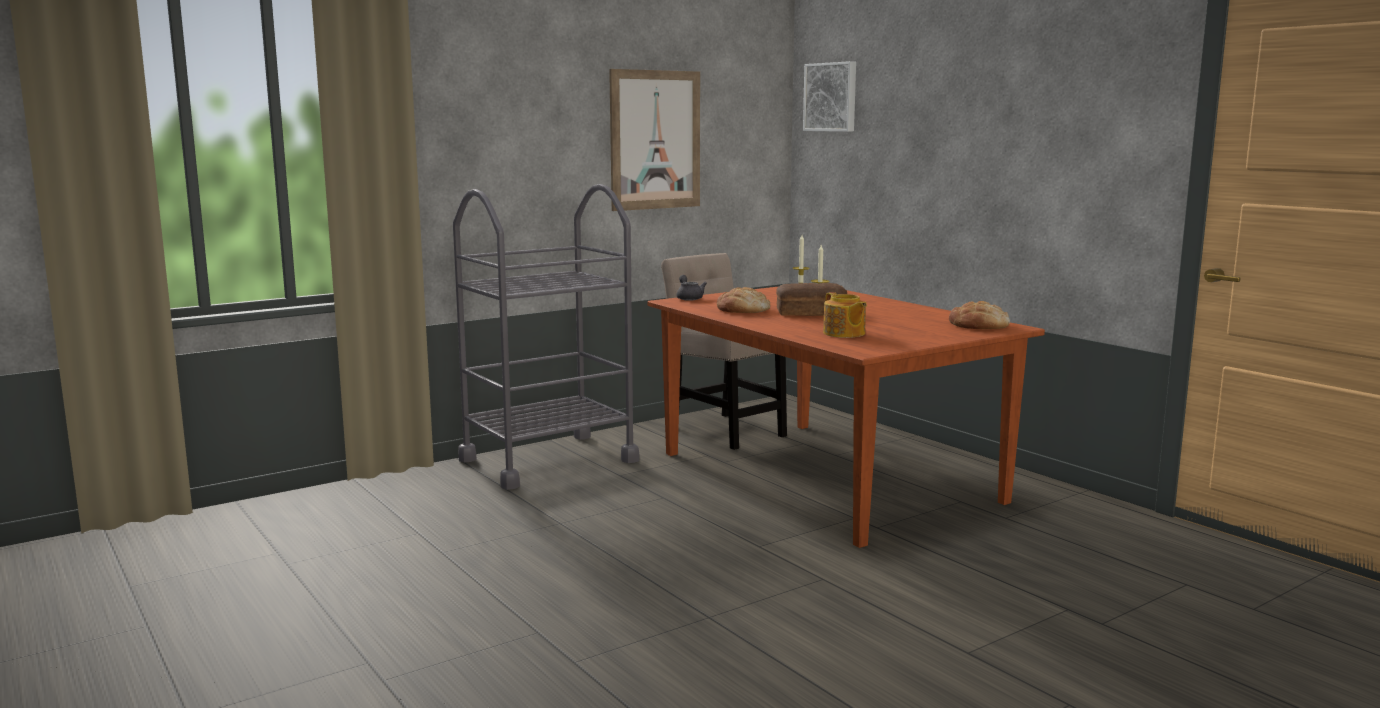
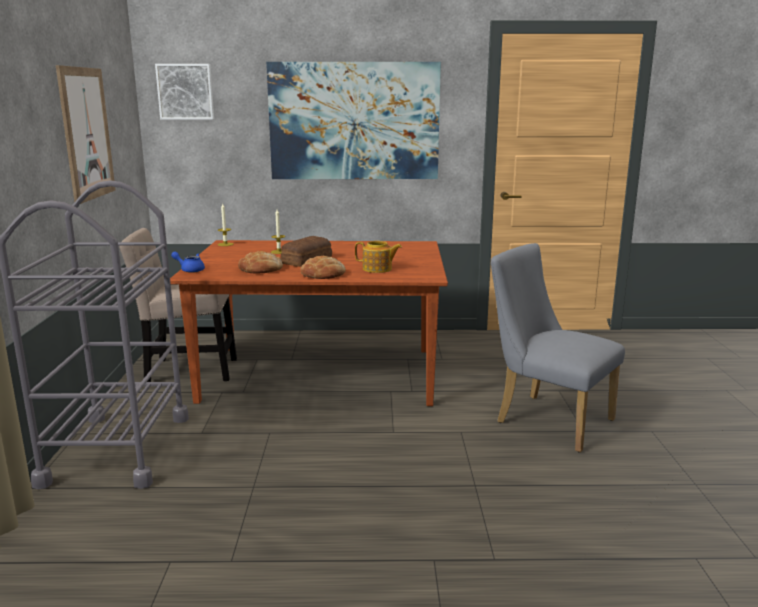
camera: 55 degrees left, 5 degrees up
(689, 298) = (190, 270): grey teapot -> blue teapot
(955, 620) = (546, 419): none -> grey chair
(979, 325) = (408, 246): bread -> bread (323, 274)
(1002, 137) = (354, 121): none -> picture

